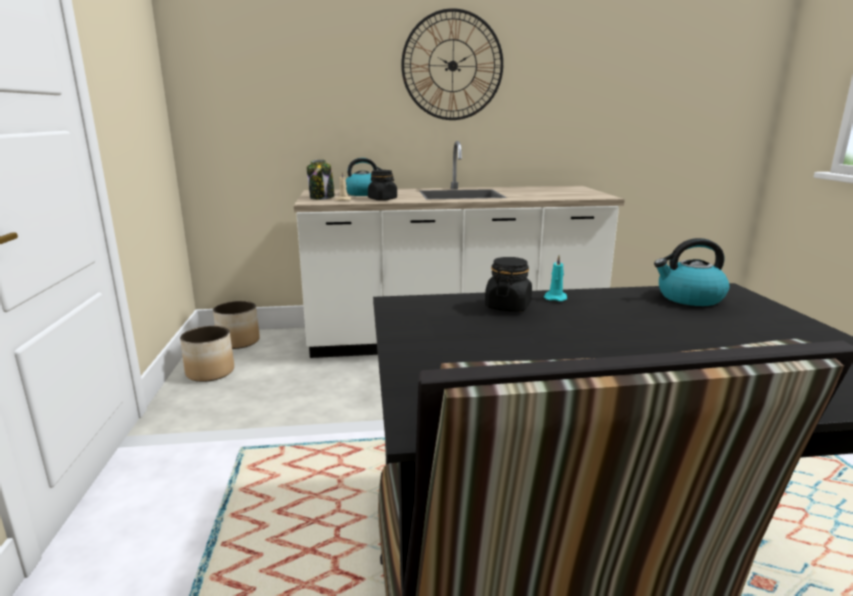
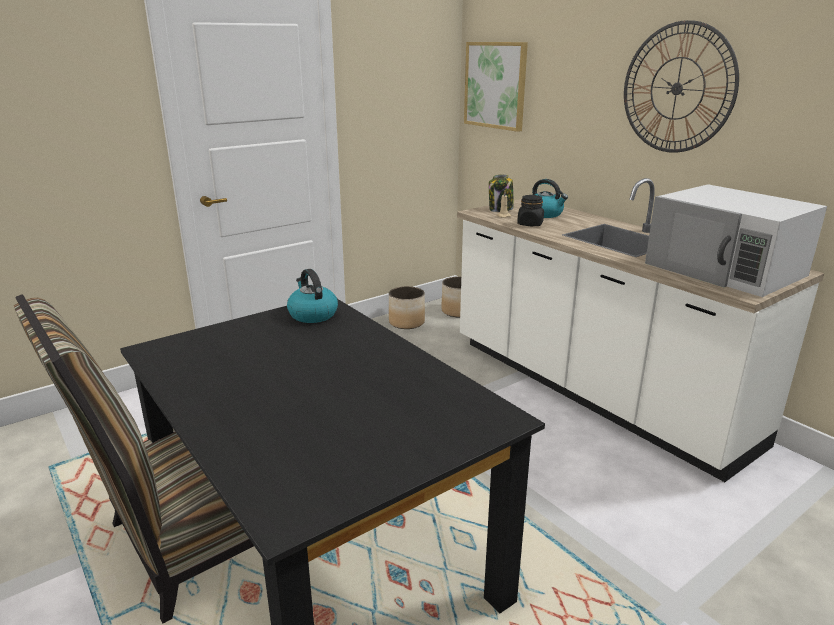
camera: 60 degrees right, 5 degrees up
(229, 73) = (495, 85): none -> picture
(508, 306) = (348, 335): black jar -> none
(555, 298) = (388, 347): turquoise candle -> none
(557, 192) = (725, 269): none -> white microwave
(689, 298) = (451, 401): kettle -> kettle (312, 314)

